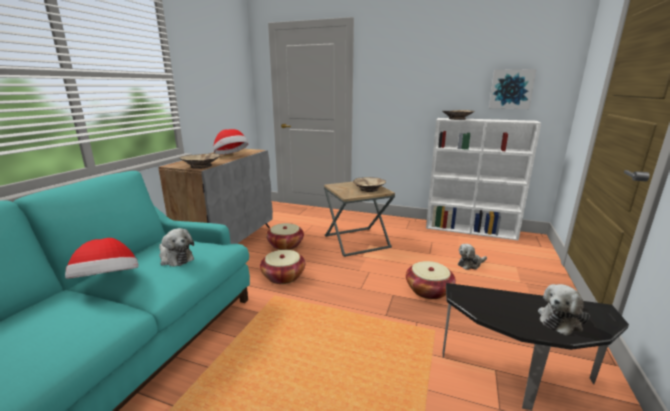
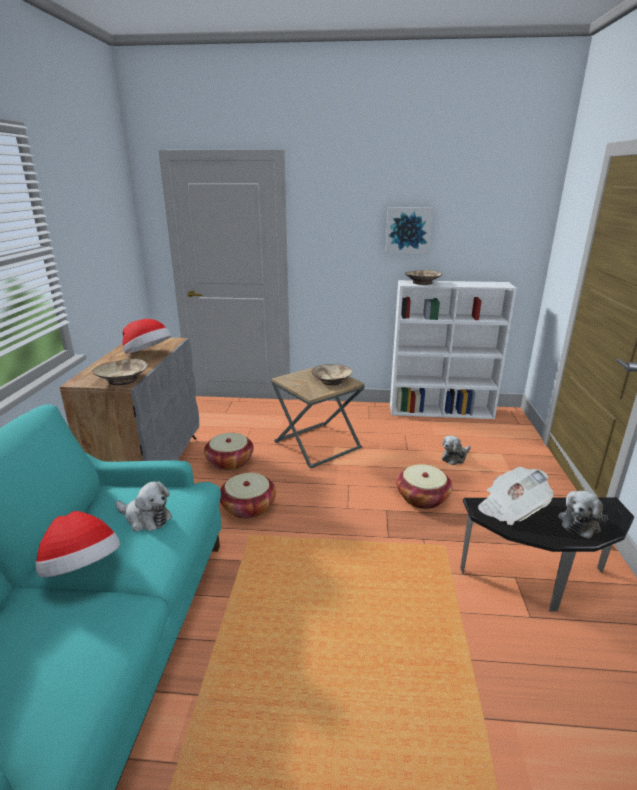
camera: 15 degrees left, 5 degrees up
(489, 298) = (511, 509): none -> newspaper
(511, 89) = (480, 246): picture -> picture (408, 230)

